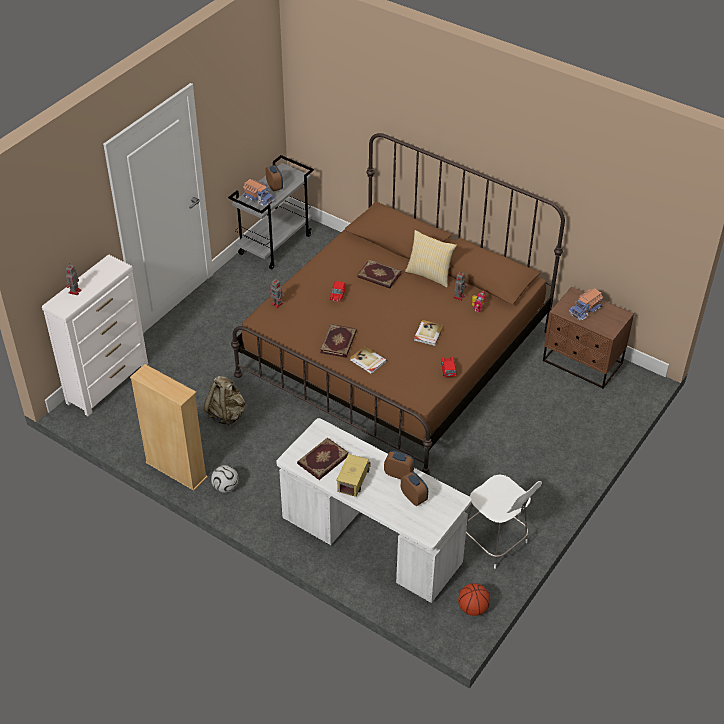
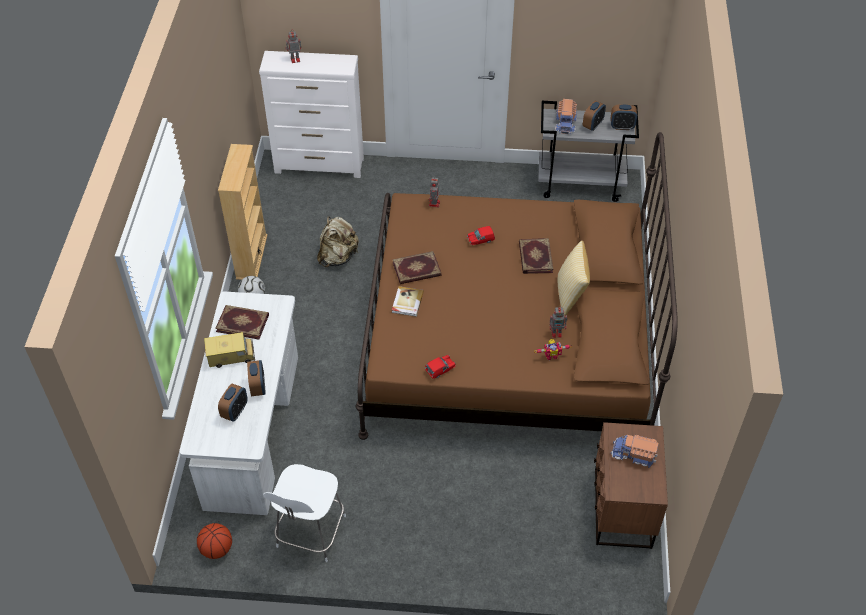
camera: 60 degrees right, 5 degrees up
(290, 174) = (622, 126): none -> alarm clock
(428, 334) = (480, 331): book -> none

